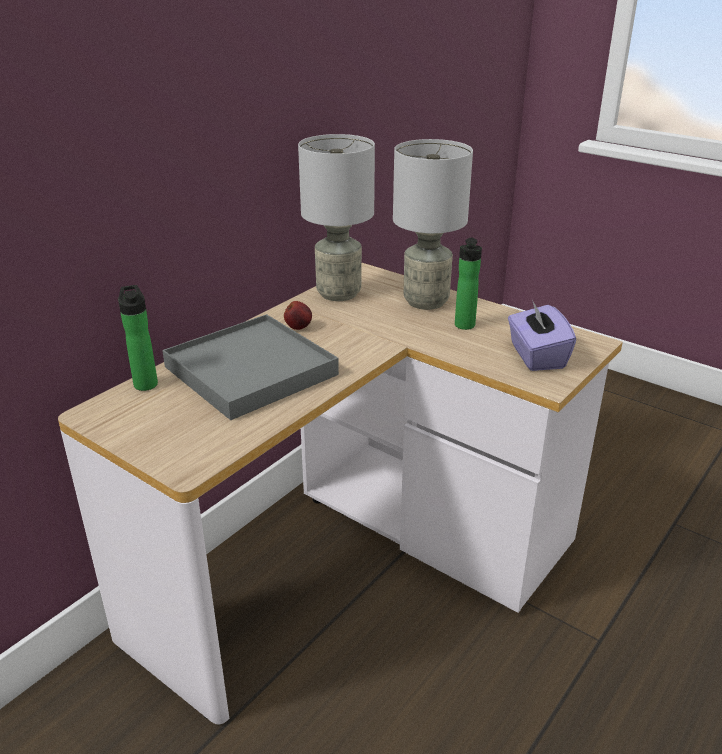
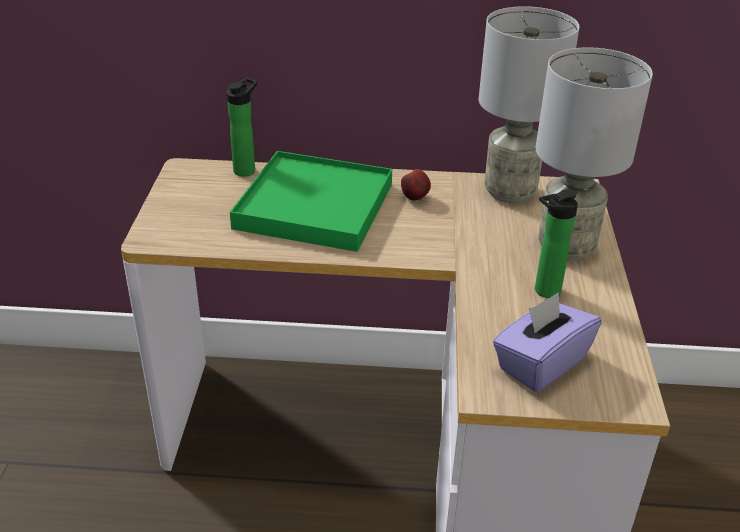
camera: 55 degrees right, 5 degrees up
(251, 371) = (315, 206): grey tray -> green tray

